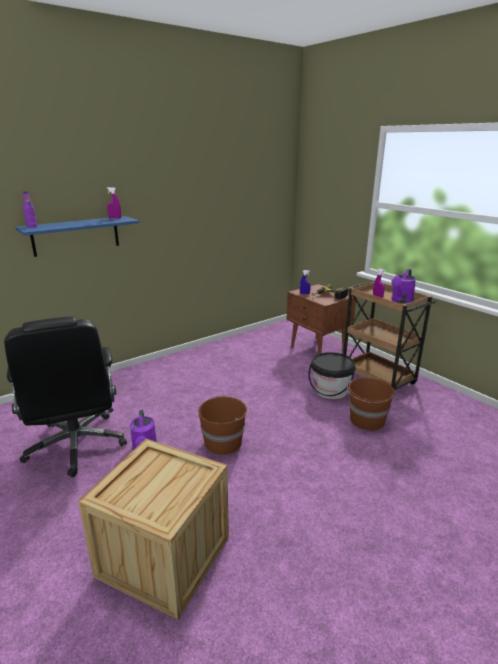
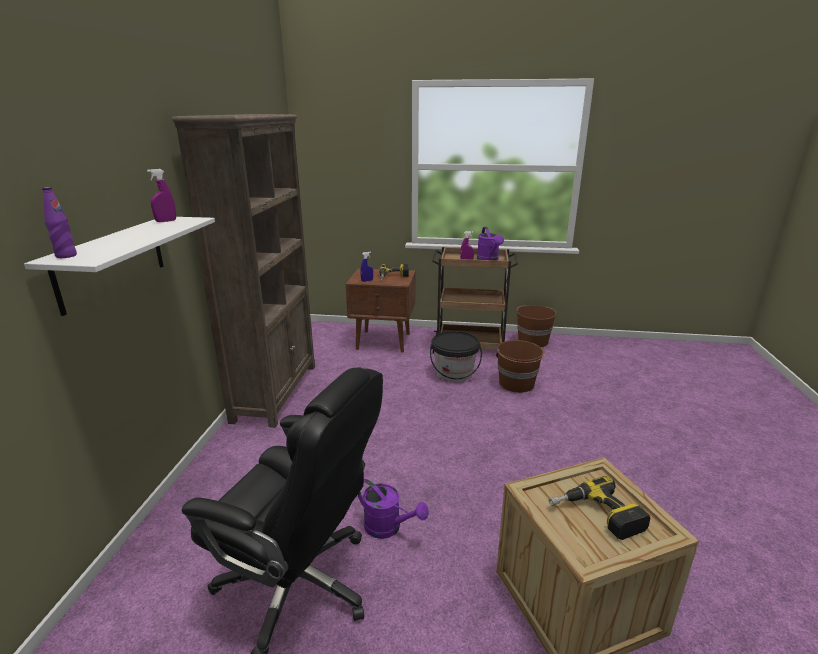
camera: 45 degrees left, 0 degrees up
(76, 236) = (112, 262): blue shelf -> white shelf
(153, 486) = (596, 516): none -> power drill
(207, 352) = (276, 392): none -> brown bookcase
(224, 442) = (449, 468): brown bucket -> brown bucket (532, 341)

